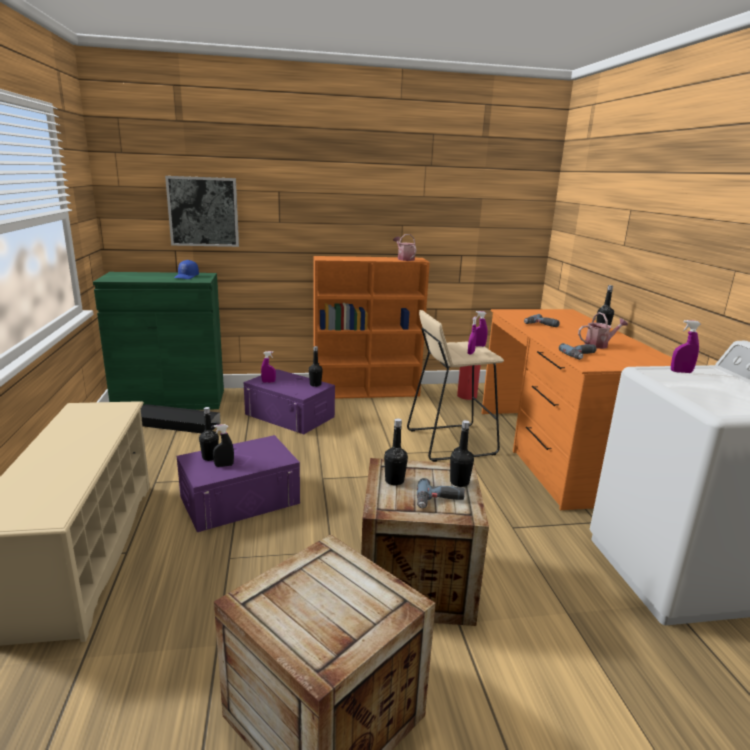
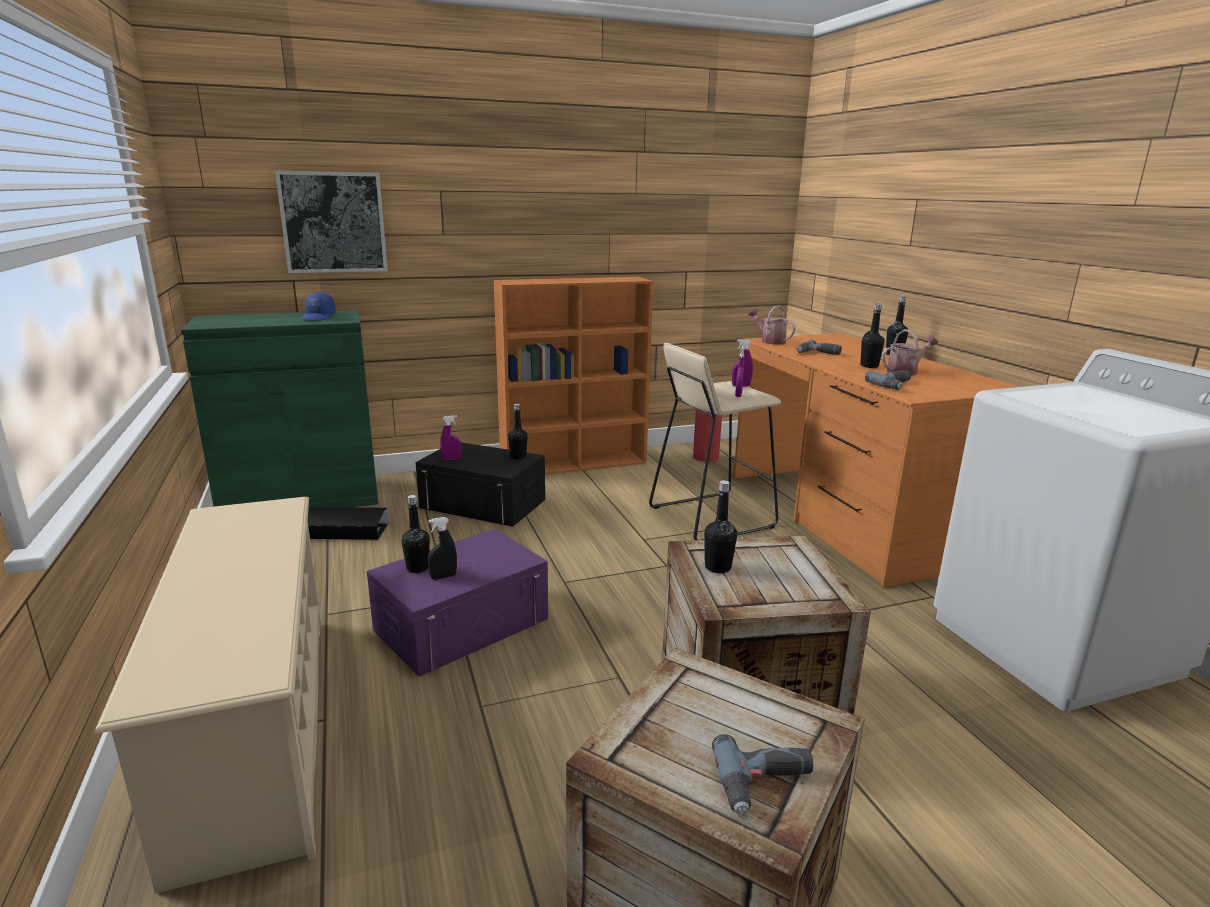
camera: 10 degrees left, 0 degrees up
(290, 415) = (483, 503): purple storage box -> black storage box
(404, 259) = (617, 279): watering can -> watering can (770, 341)
(439, 501) = (791, 587): power drill -> power drill (766, 784)
(459, 482) = (801, 560): black bottle -> black bottle (869, 366)
(681, 372) = (1047, 392): purple spray bottle -> none

